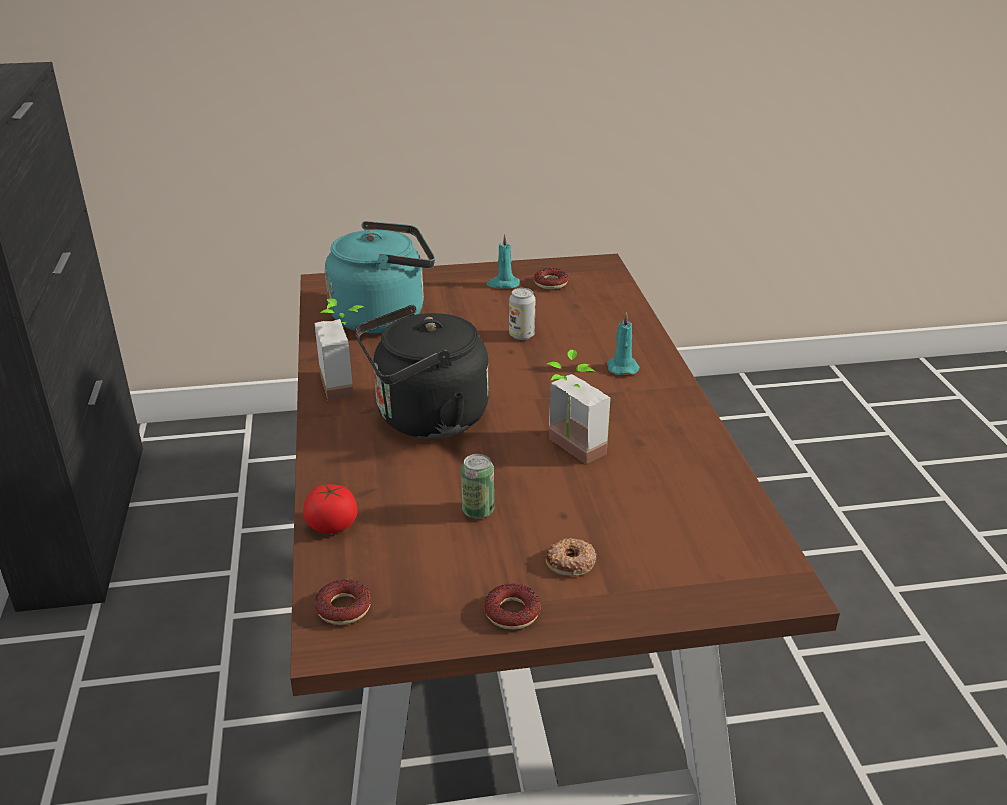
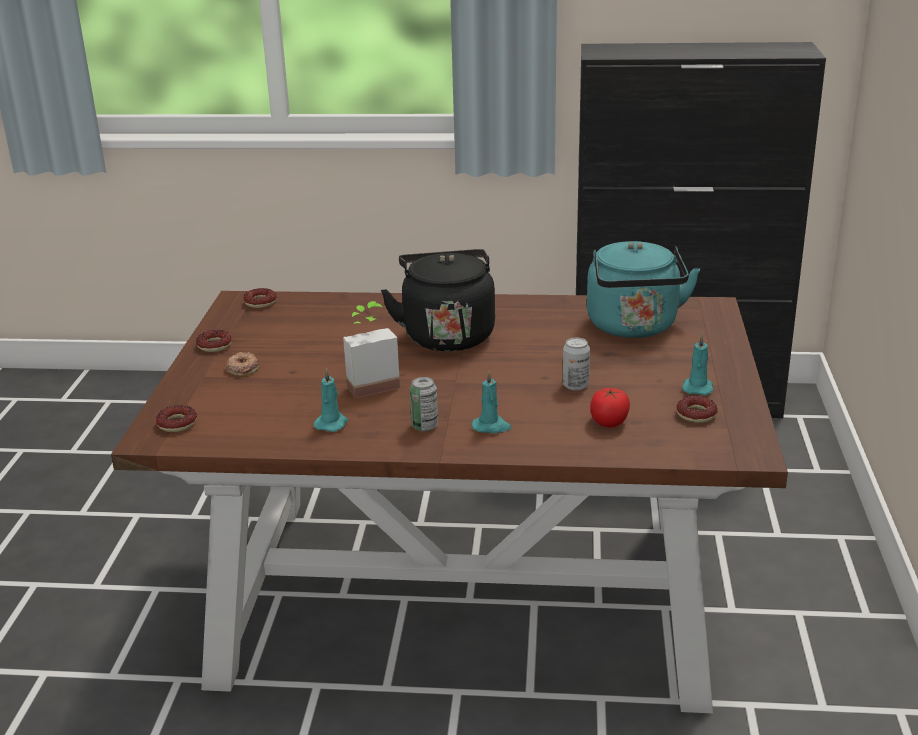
camera: 105 degrees right, 5 degrees down
(332, 525) = (338, 301): tomato -> tomato (609, 422)
(347, 384) = (515, 310): potted plant -> none
(478, 511) = (319, 344): can -> can (424, 426)
(668, 457) = (332, 423): none -> turquoise candle
(740, 575) = (177, 424): none -> donut

